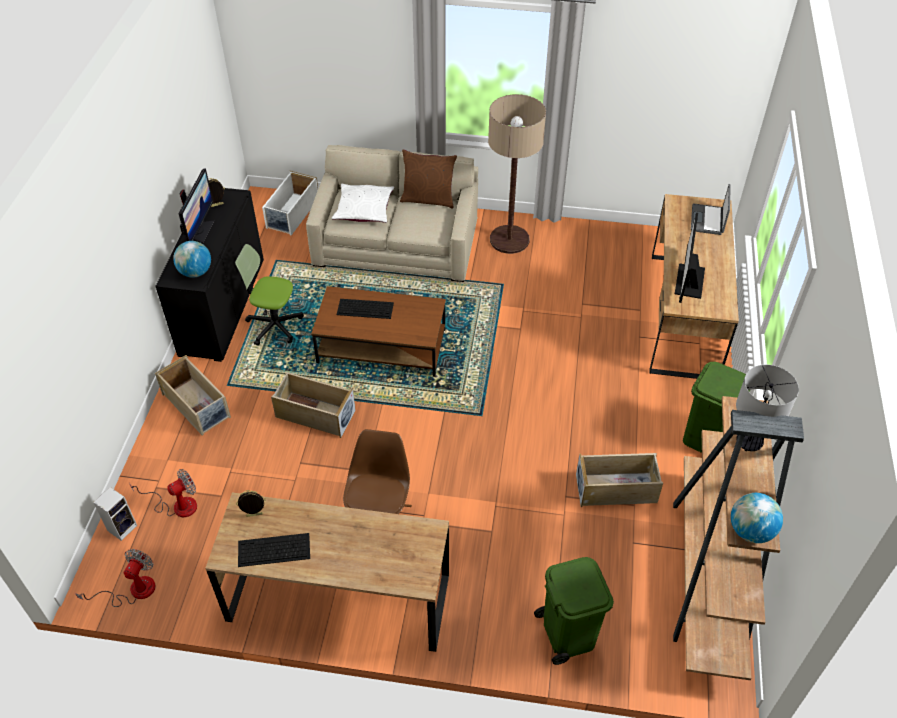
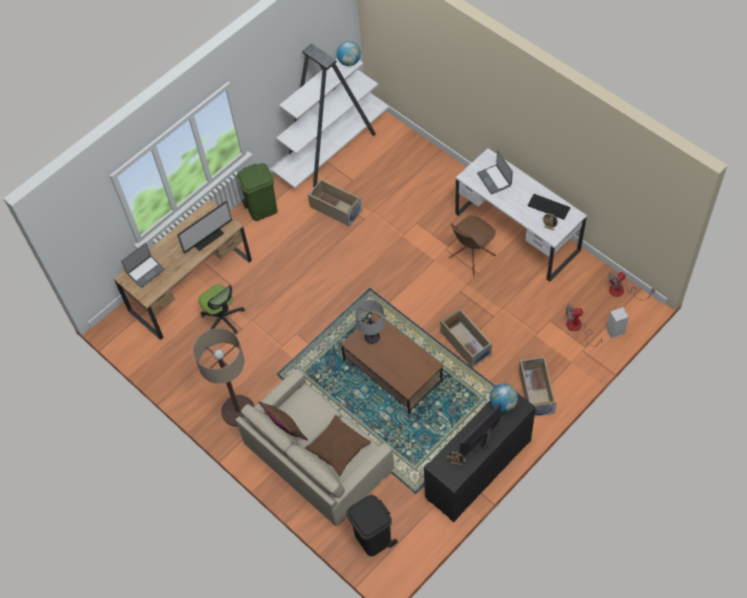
camera: 140 degrees left, 10 degrees up
(274, 325) = (451, 429): office chair -> office chair (223, 319)
(292, 214) = (373, 538): white storage box -> black trash can
(339, 598) = (517, 232): brown desk -> white desk
(364, 209) = (338, 448): white pillow -> brown pillow
(365, 308) = (395, 365): keyboard -> none
(386, 549) = (495, 179): none -> laptop
(567, 633) = (419, 161): green trash can -> none
(708, 576) = (332, 149): brown bookcase -> white bookcase
(748, 442) = (309, 93): table lamp -> table lamp (372, 338)

